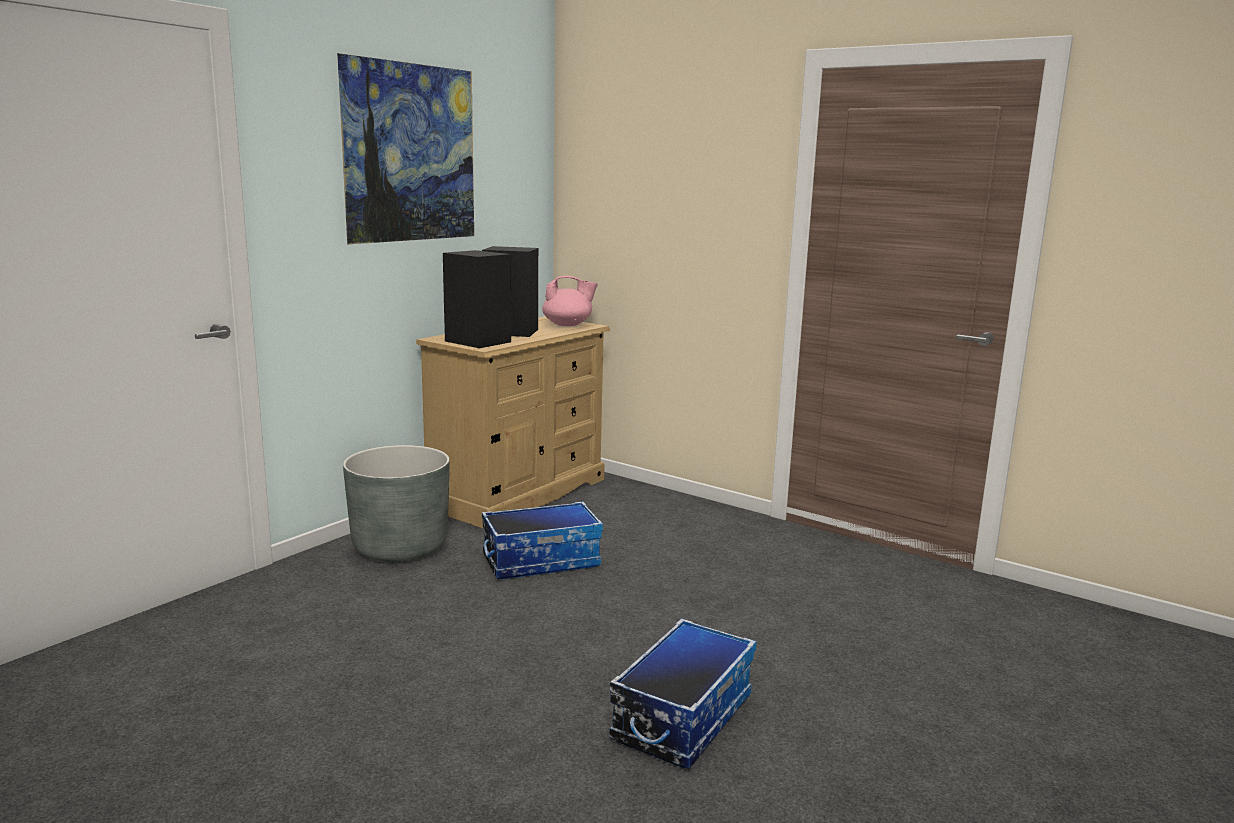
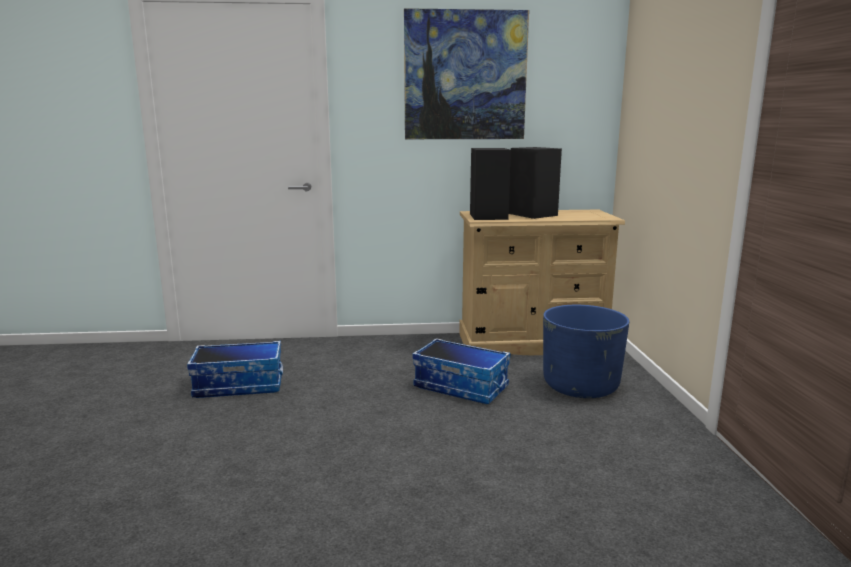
camera: 50 degrees right, 0 degrees up
(400, 547) = (405, 350): grey planter -> none
(568, 325) = (592, 216): pink teapot -> none
(635, 518) = (580, 386): none -> blue planter
(682, 717) = (342, 516): storage box -> storage box (239, 385)

